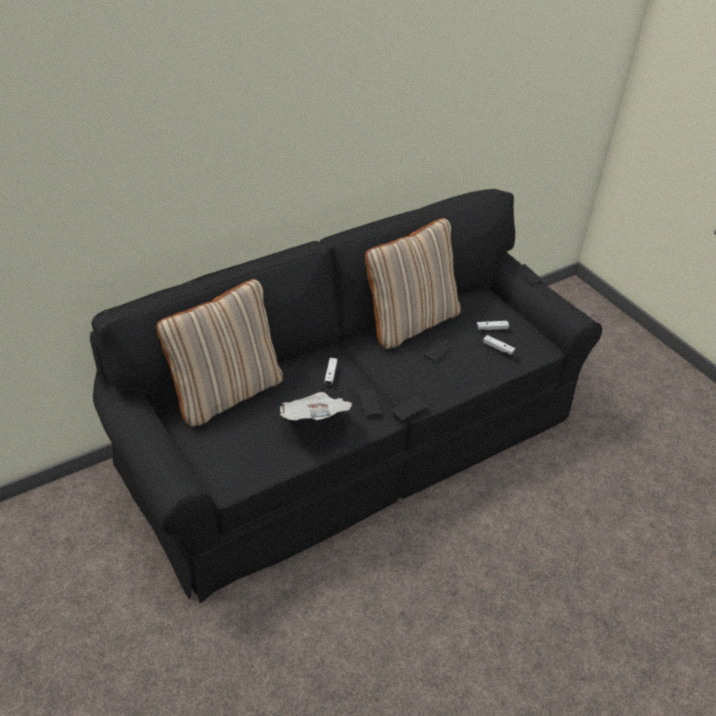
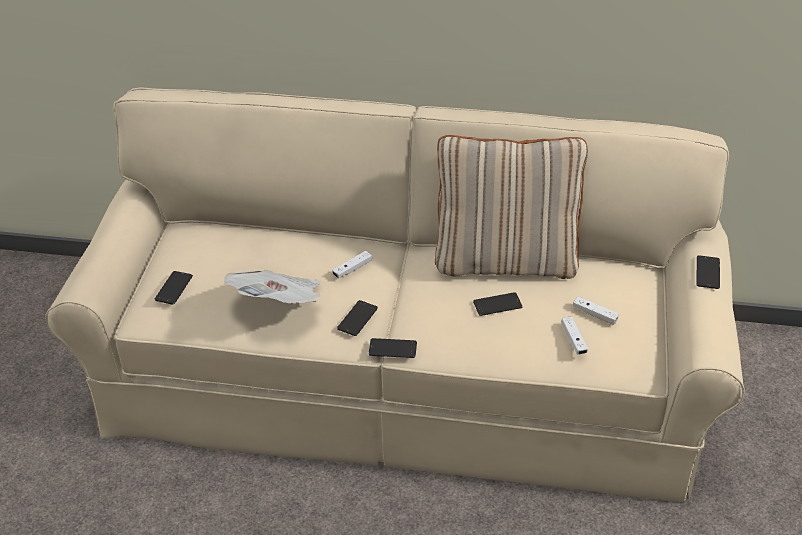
camera: 45 degrees right, 0 degrees up
(225, 392) = (234, 234): beige pillow -> none
(230, 450) = (174, 288): none -> phone
(352, 441) = (404, 377): black sofa -> beige sofa

